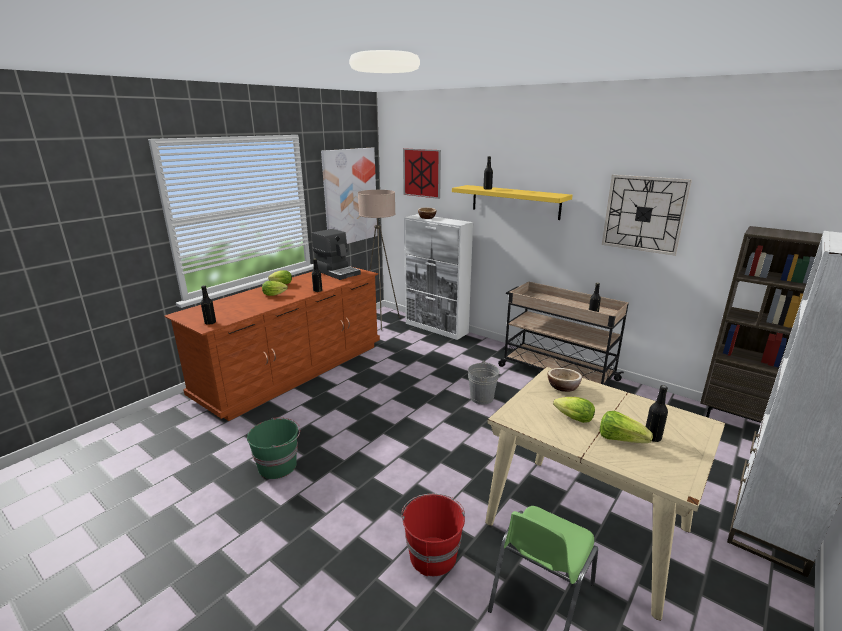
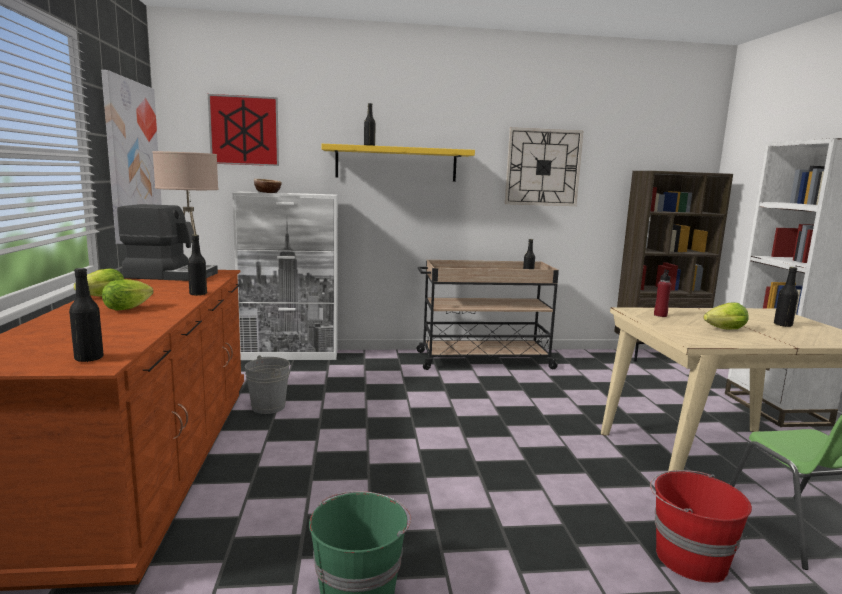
camera: 45 degrees left, 10 degrees down
(481, 398) = (461, 402): grey bucket -> grey bucket (268, 407)
(563, 387) = (660, 315): bowl -> red bottle
(620, 439) = (777, 331): lettuce -> none

